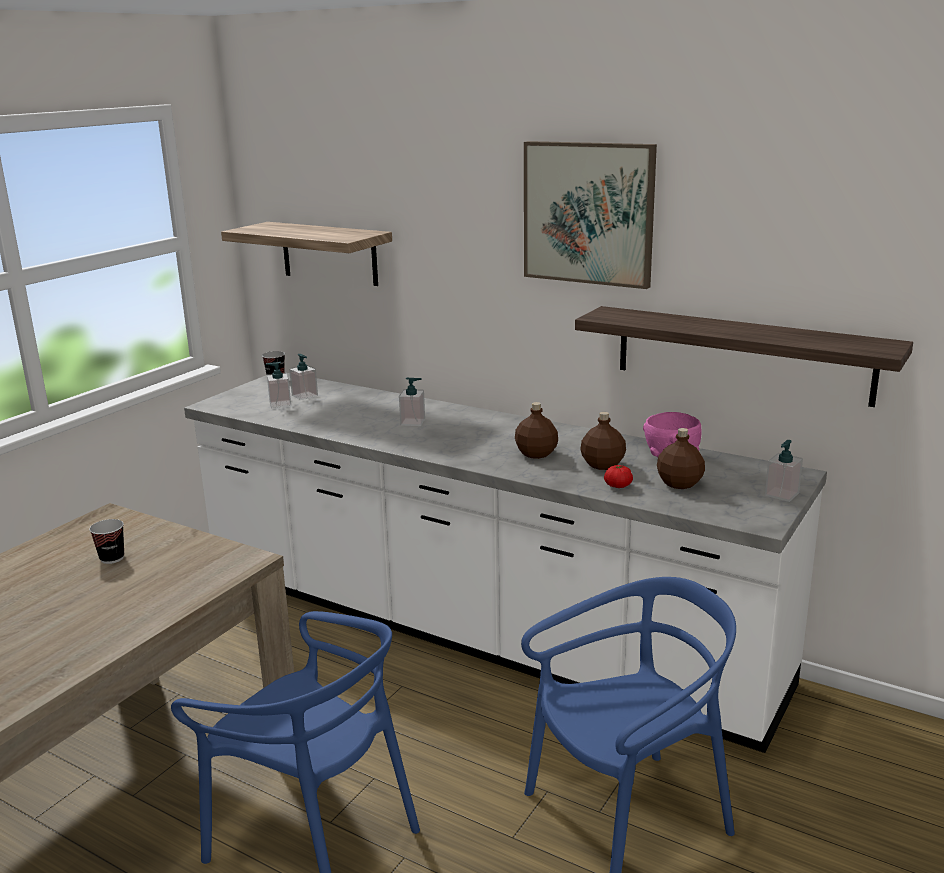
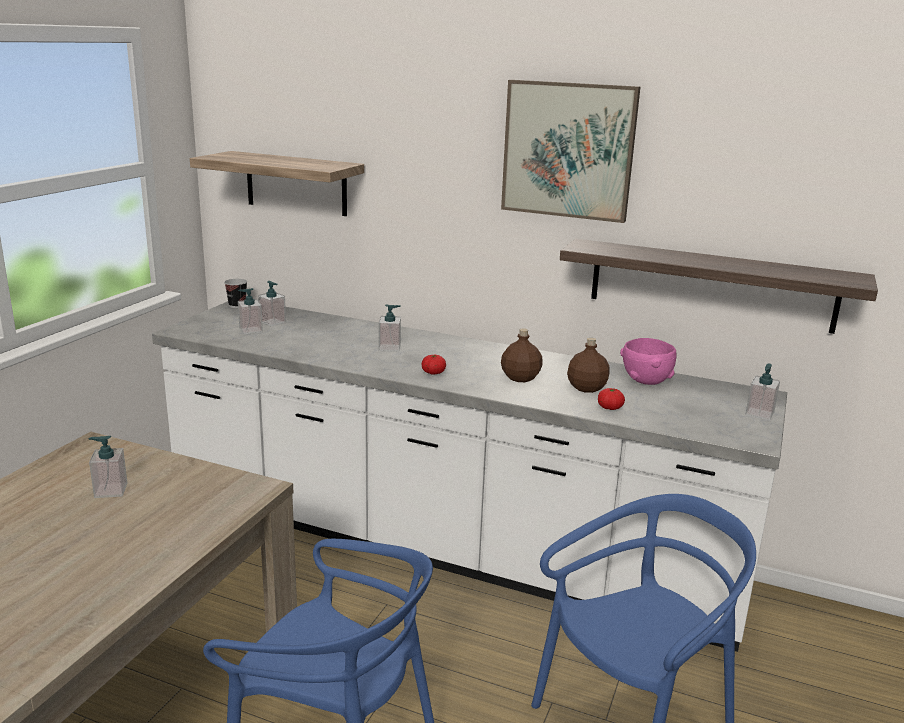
camera: 10 degrees left, 0 degrees up
(112, 558) = (110, 490): cup -> soap dispenser
(447, 448) = (433, 373): none -> tomato
(679, 484) = (664, 405): brown bottle -> none

